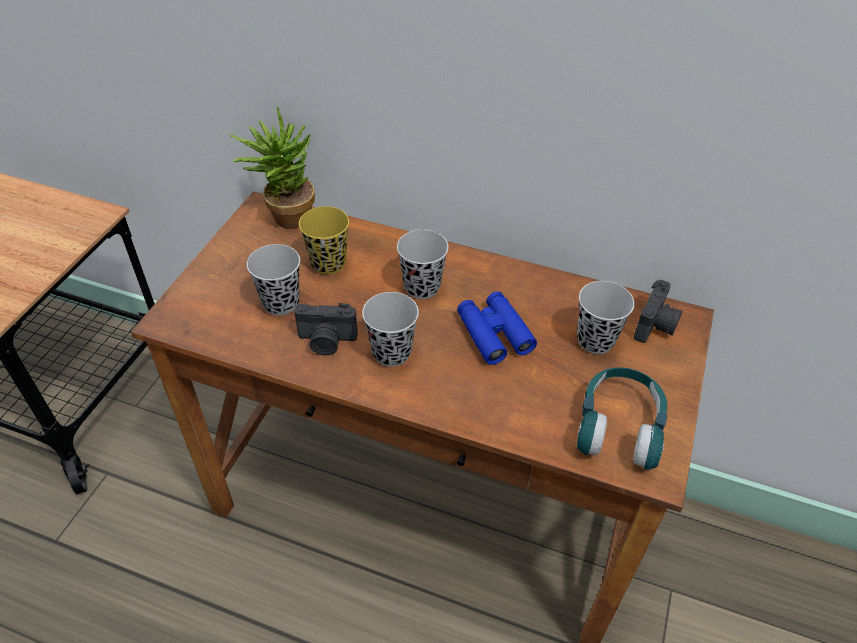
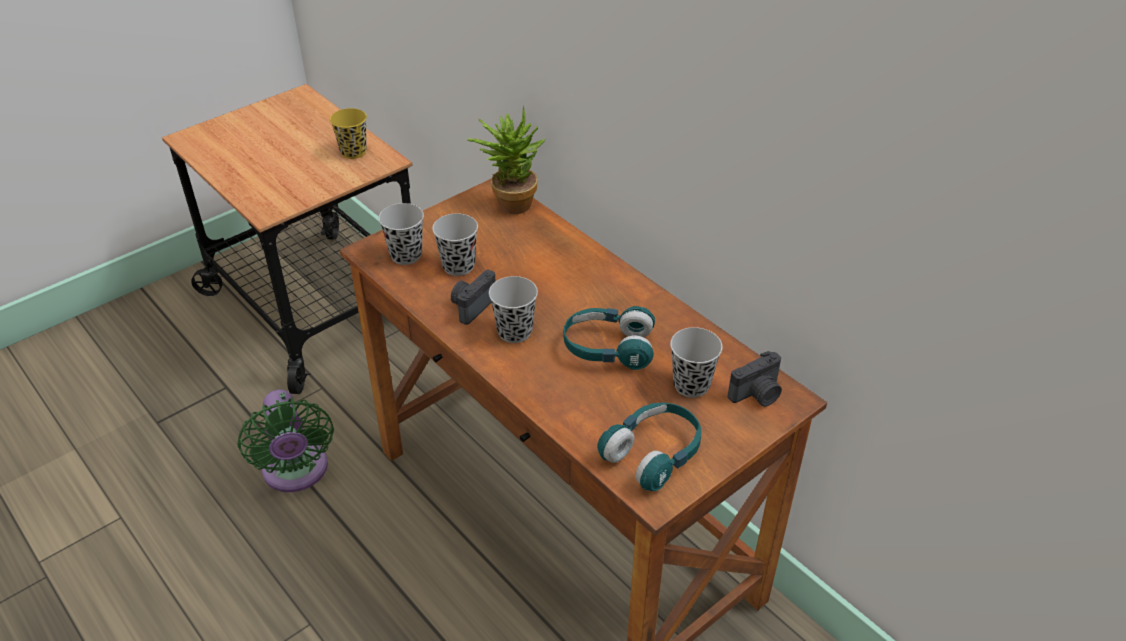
camera: 30 degrees right, 5 degrees down
(131, 576) = (296, 473): none -> green fan
(326, 341) = (471, 306): camera -> camera turned 90 degrees clockwise
(328, 263) = (516, 249): yellow cup -> yellow cup (353, 152)
(422, 287) = (577, 293): black cup -> black cup (406, 255)
(494, 333) = (608, 348): blue binoculars -> turquoise headphones

